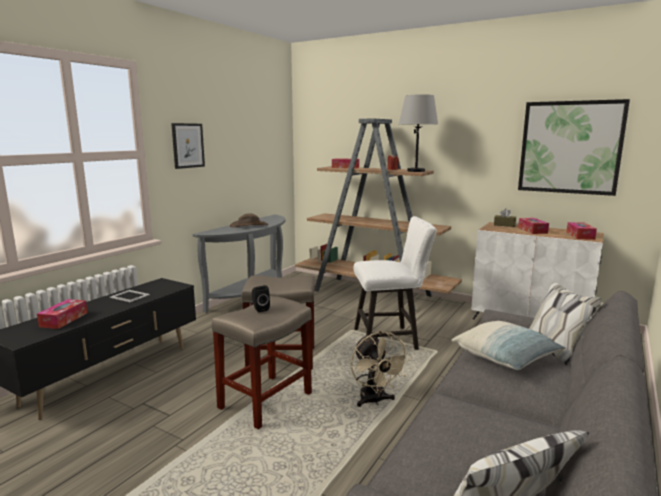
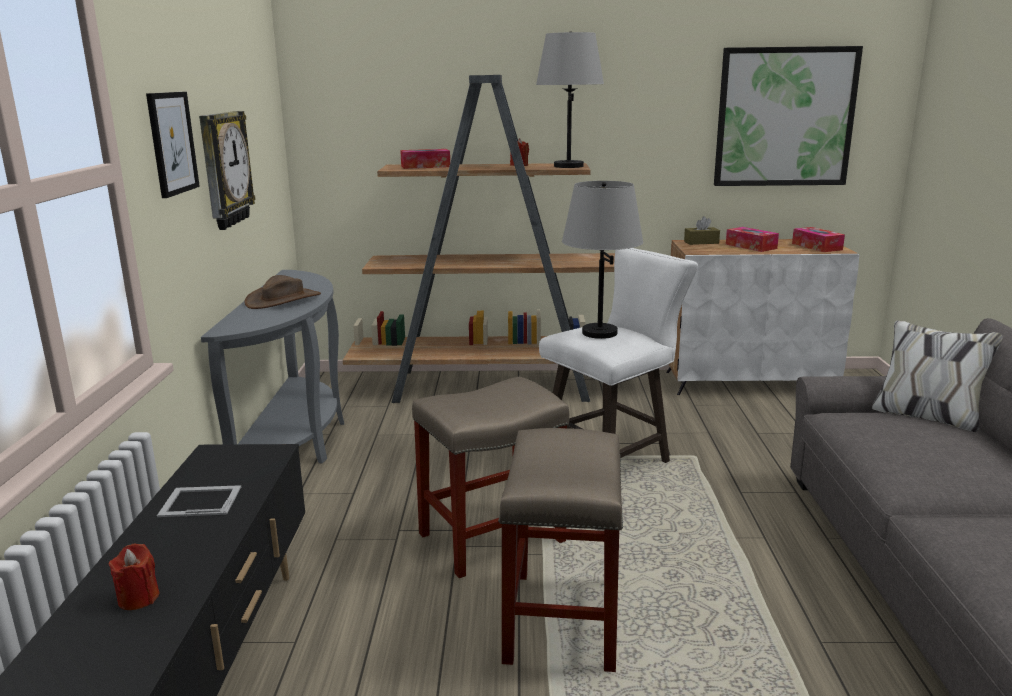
camera: 30 degrees left, 5 degrees up
(64, 320) = (138, 598): tissue box -> red candle
(230, 161) = (223, 169): none -> wall clock
(260, 309) = (556, 458): black speaker -> none
(374, 401) = (712, 560): beige fan -> none
(380, 263) = (599, 333): none -> grey table lamp
(505, 357) = (910, 441): pillow -> none

